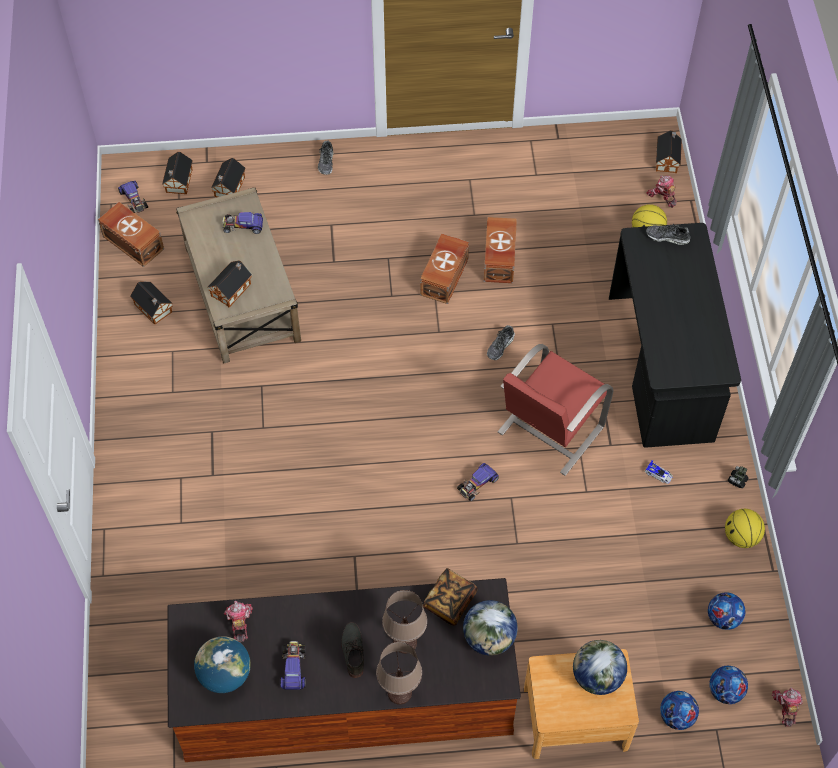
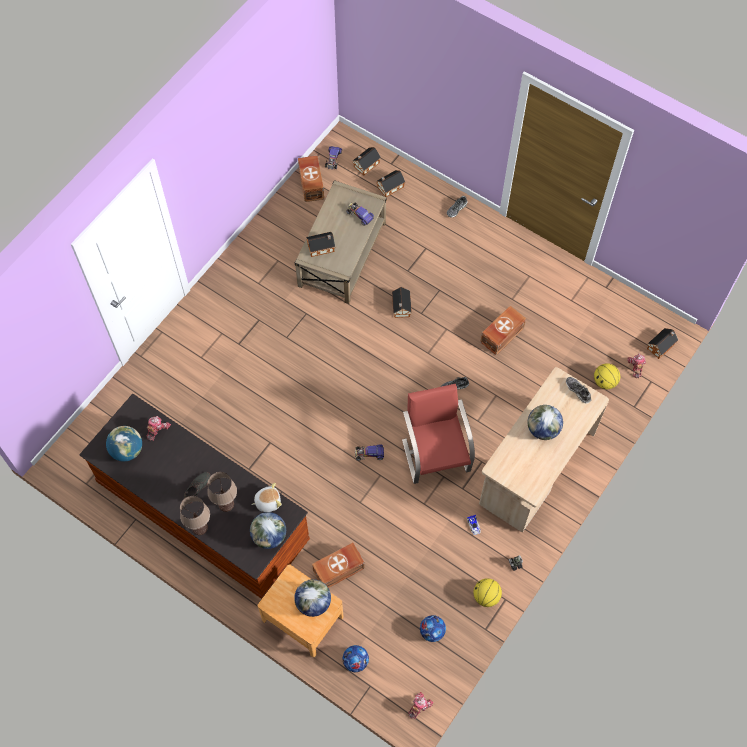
camera: 40 degrees right, 5 degrees up
(154, 309) = (289, 230): toy house -> toy house (401, 308)
(293, 667) = (161, 473): toy car -> none
(445, 276) = (461, 324): brown storage box -> brown storage box (339, 570)
(449, 601) = (267, 501): book -> plush toy
(549, 430) = (436, 454): red chair -> red chair turned 90 degrees clockwise
(663, 367) = (536, 468): black desk -> beige desk
(671, 300) = (543, 429): none -> globe
(725, 691) = (394, 670): football -> none

